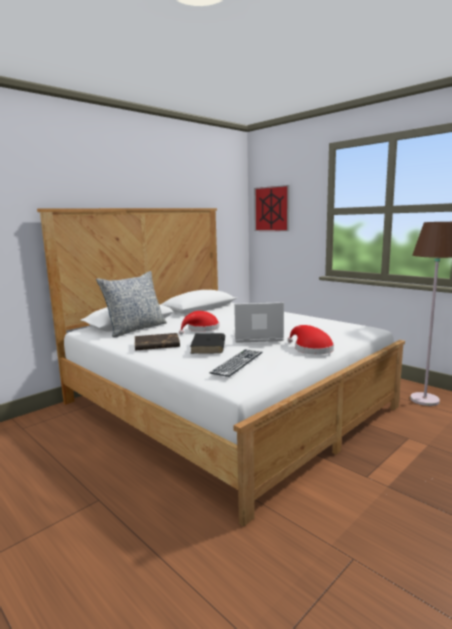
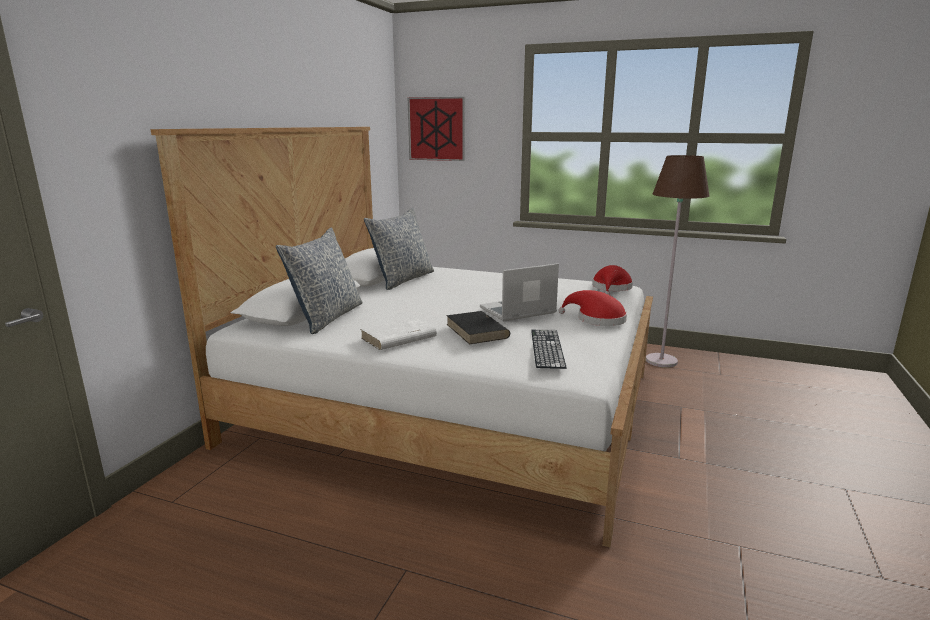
camera: 25 degrees left, 5 degrees up
(156, 345) = (398, 338): brown book -> white book
(201, 329) = (427, 307): red hat -> red hat (611, 288)
(214, 311) = (402, 279): none -> pillow

